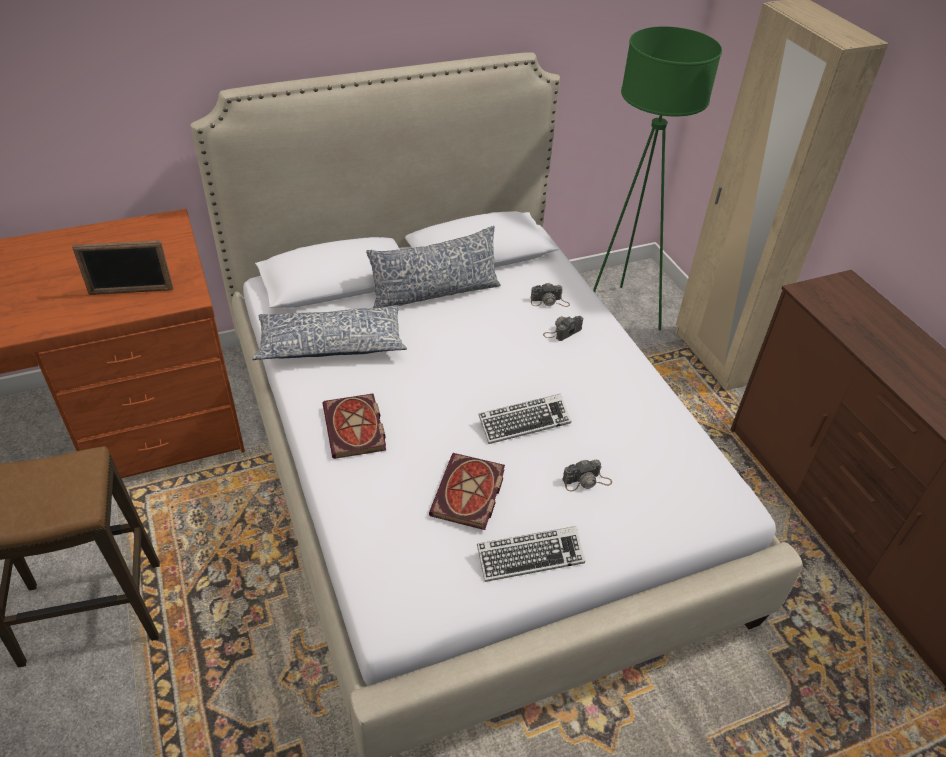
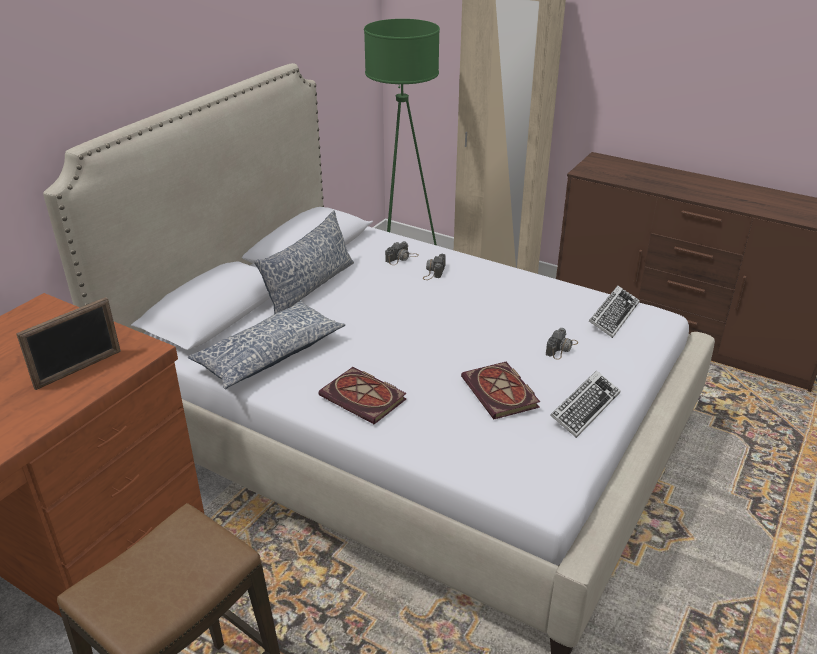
camera: 35 degrees left, 10 degrees down
(524, 422) = (479, 335): keyboard -> keyboard (613, 315)

